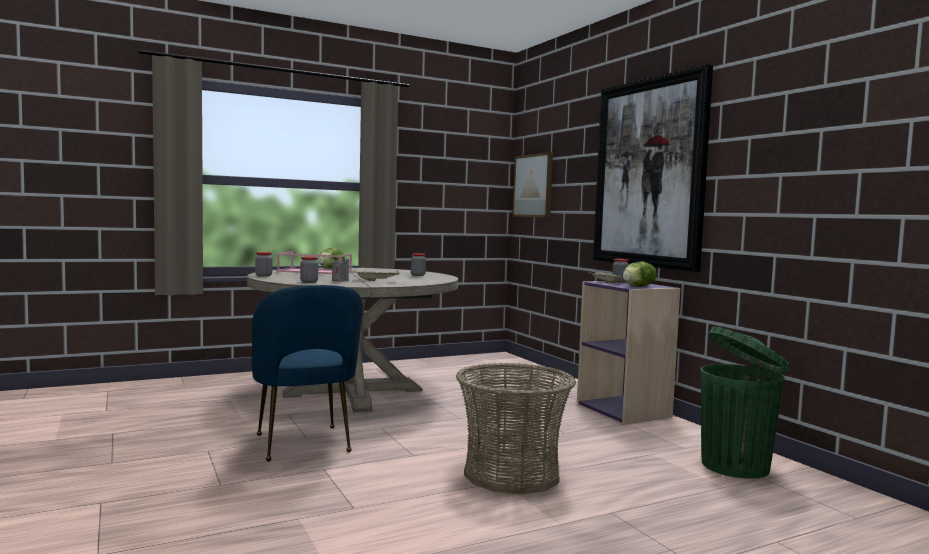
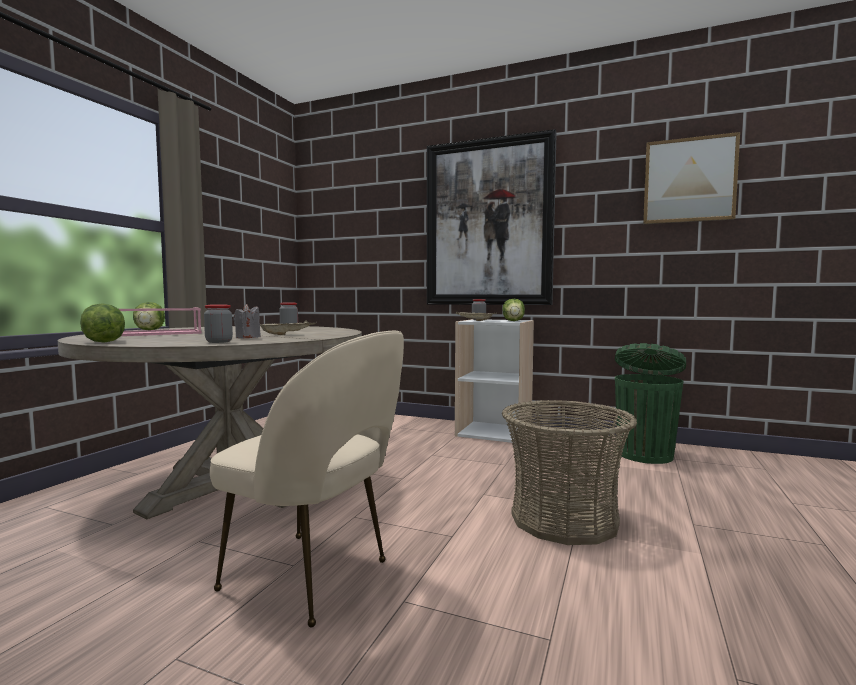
camera: 40 degrees left, 0 degrees up
(263, 275) = (103, 342): jar -> lettuce
(303, 446) = (315, 579): blue chair -> beige chair
(533, 186) = (333, 238): picture -> picture (689, 180)
(625, 409) = (495, 432): purple bookcase -> white bookcase

